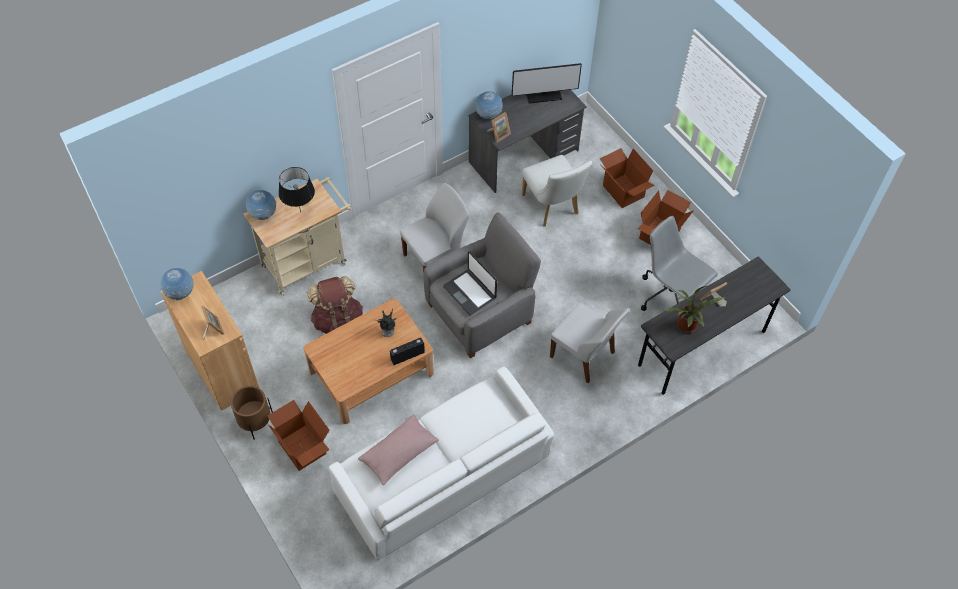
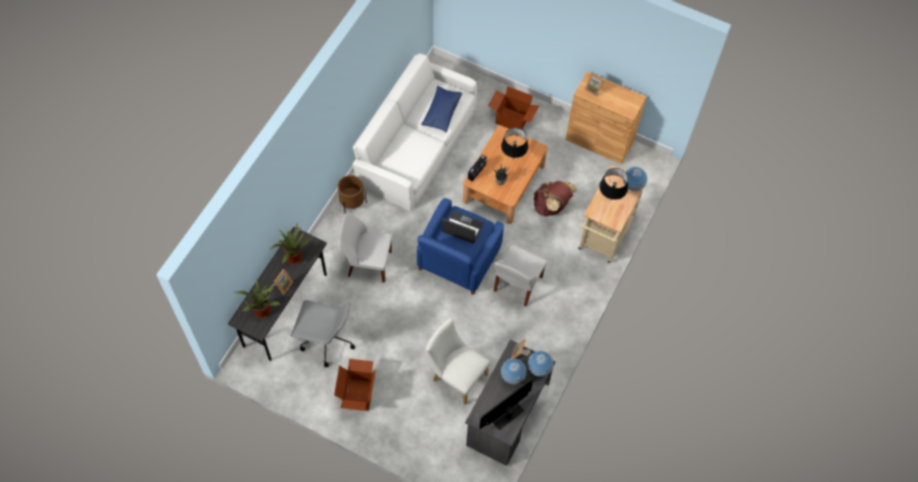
camera: 150 degrees right, 5 degrees up
(180, 293) = (632, 100): globe -> globe (512, 376)
(255, 422) = (552, 120): brown planter -> brown planter (352, 203)
(354, 350) = (513, 159): none -> black table lamp
(399, 454) = (441, 113): pink pillow -> blue pillow
(481, 313) = (458, 259): grey armchair -> blue armchair
(622, 191) = (407, 421): cardboard box -> none
(745, 286) = (262, 309): none -> potted plant

